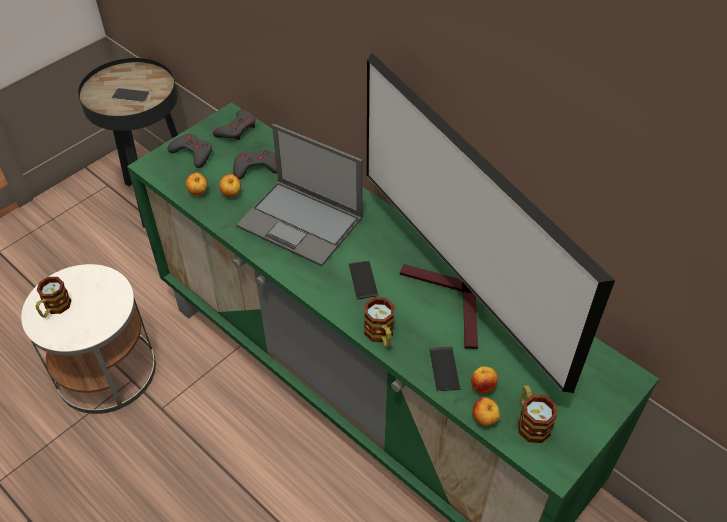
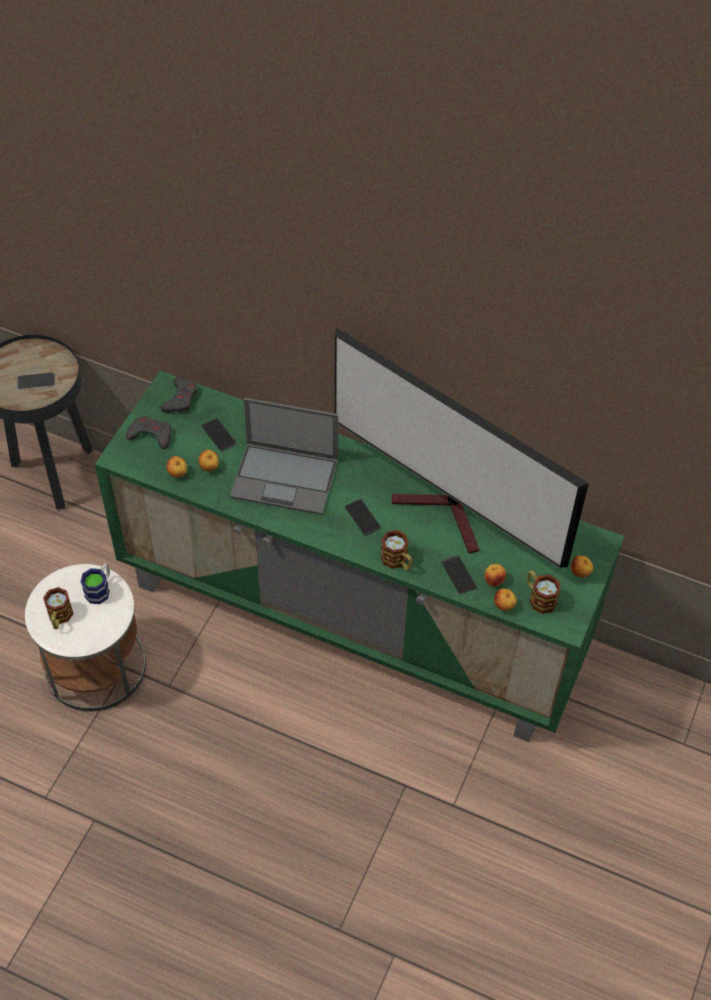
camera: 20 degrees left, 5 degrees up
(105, 292) = (100, 589): none -> mug
(256, 168) = (219, 435): grey game controller -> phone
(591, 406) = (580, 573): none -> apple

